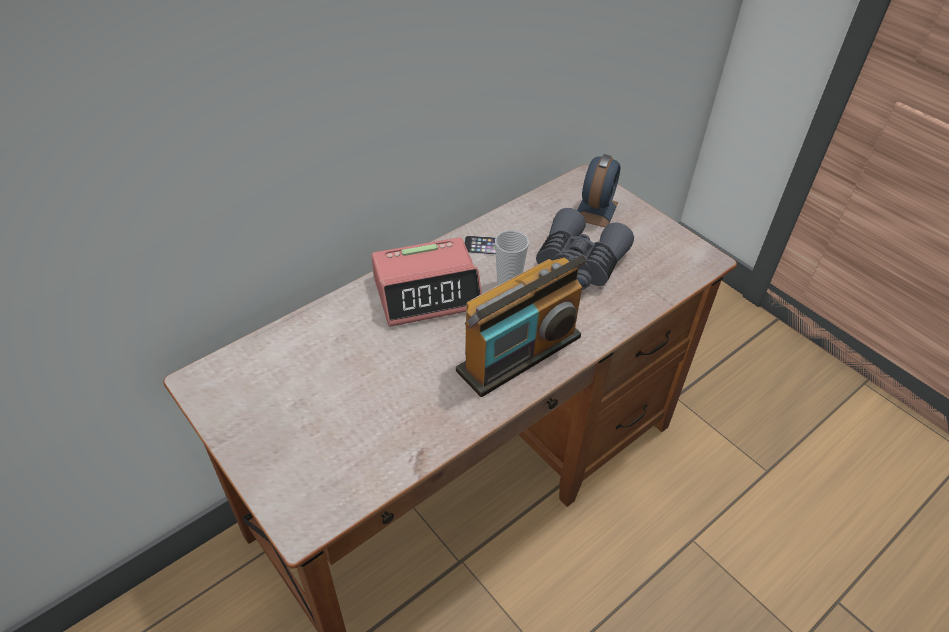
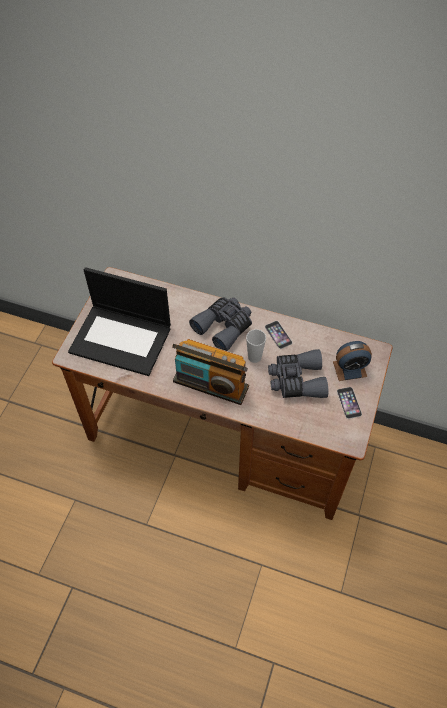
camera: 60 degrees right, 10 degrees up
(338, 427) = (122, 339): none -> laptop
(427, 292) = (224, 326): alarm clock -> grey binoculars
(646, 234) = (349, 402): none -> phone

